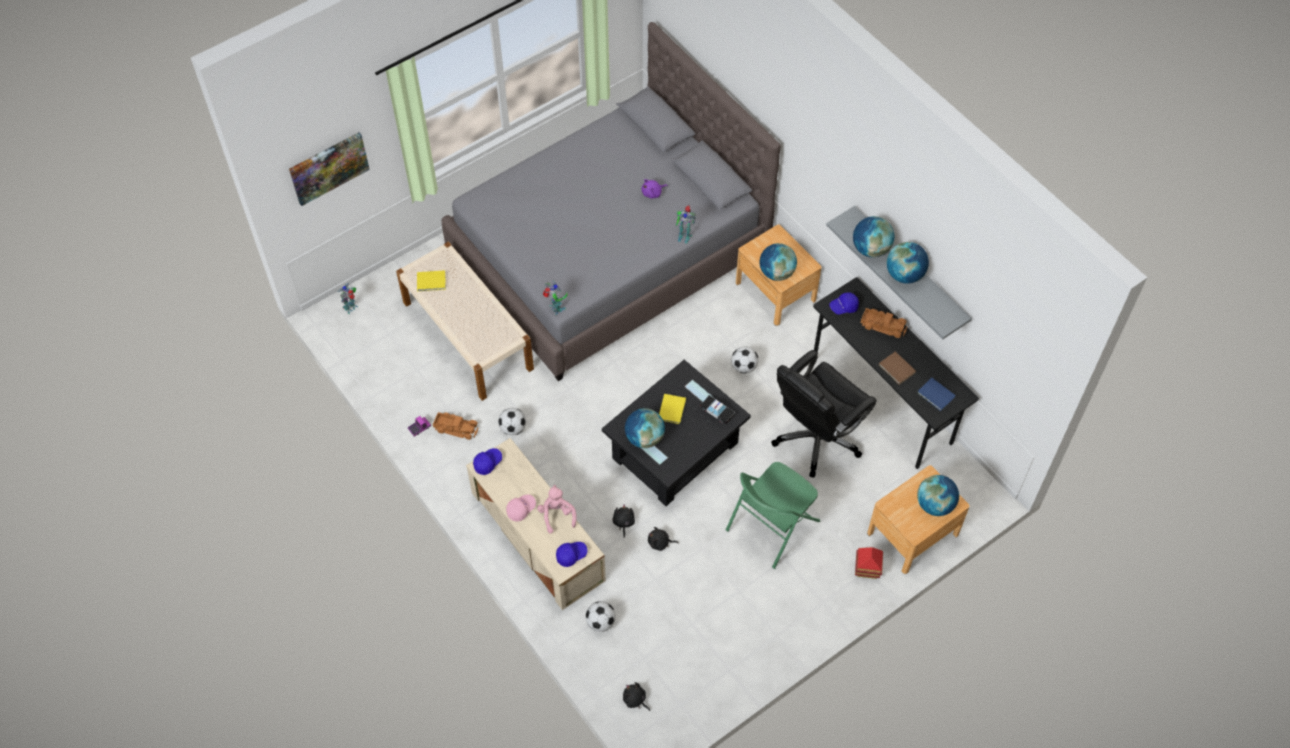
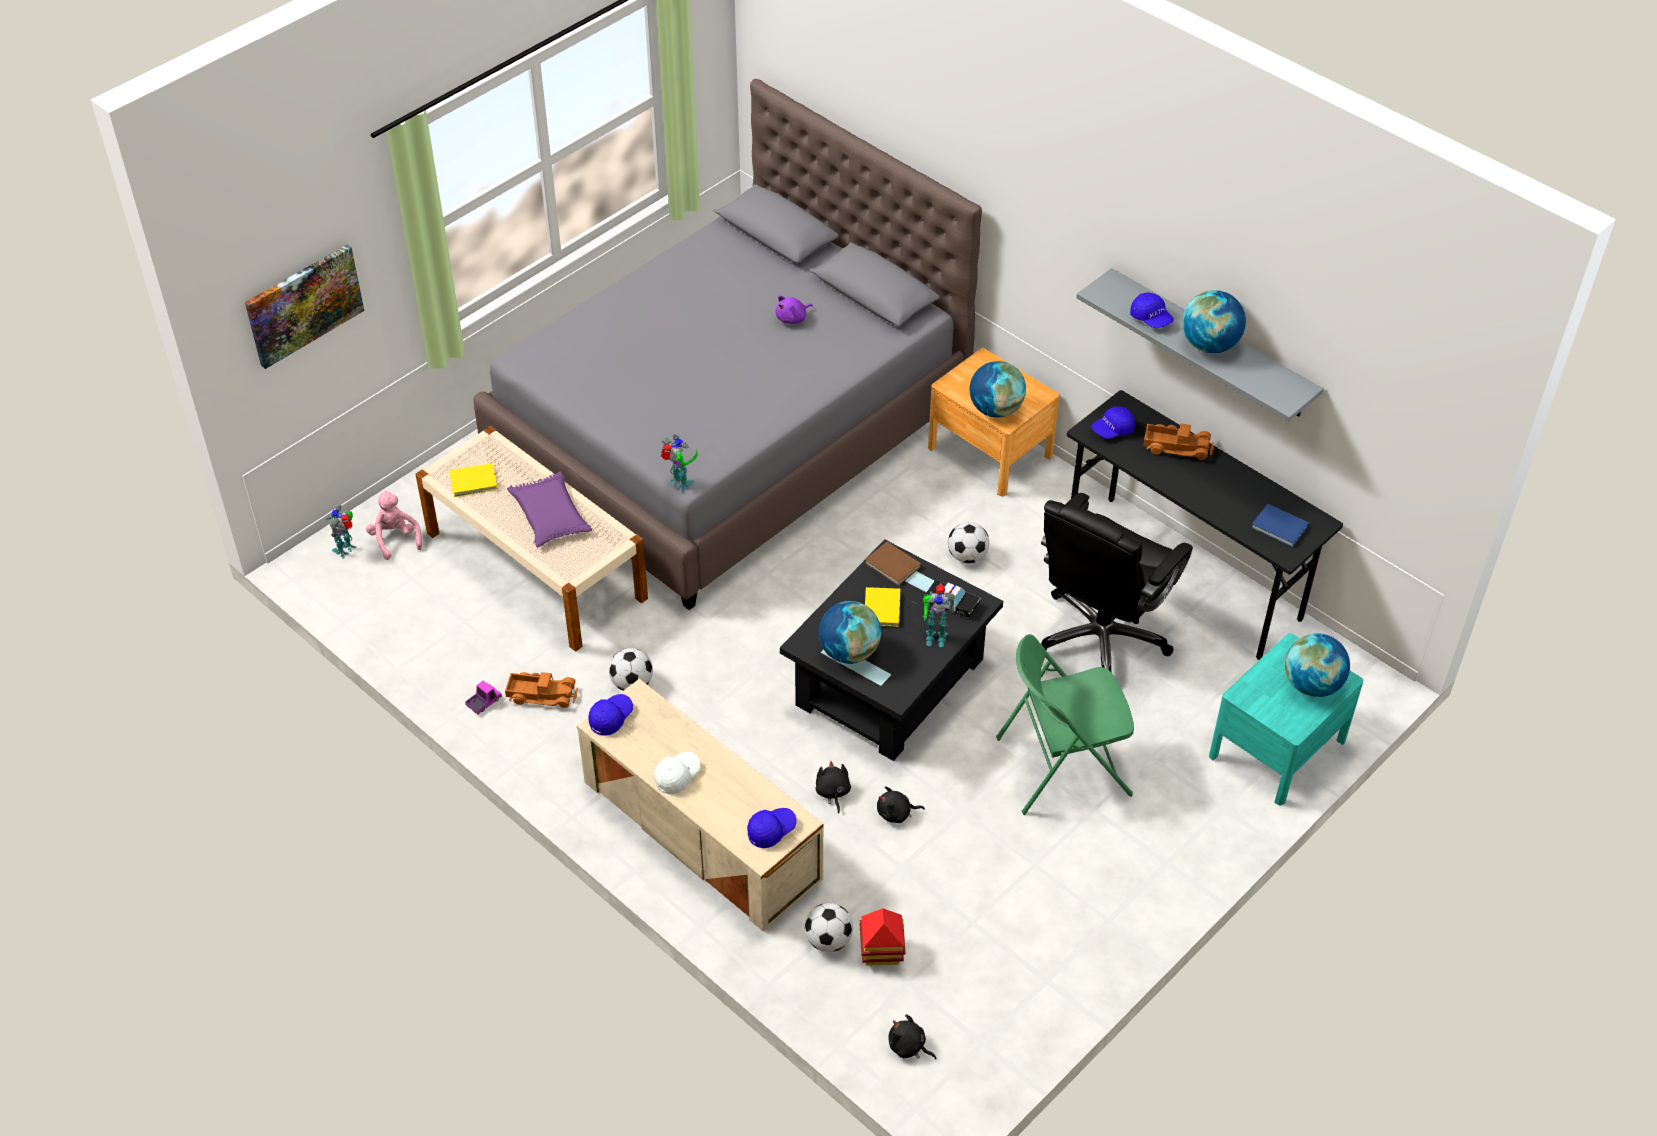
camera: 10 degrees left, 10 degrees down
(475, 312) = (549, 514): none -> purple pillow
(521, 509) = (677, 776): pink cap -> white cap
(557, 515) = (736, 776): pink plush toy -> pink plush toy (395, 539)
(684, 236) = (852, 367): toy robot -> toy robot (935, 636)
(772, 525) = (1063, 765): green chair -> green chair turned 45 degrees clockwise
(866, 569) = (1222, 807): toy house -> toy house (881, 952)
(871, 249) = (1151, 318): globe -> blue cap
(897, 369) = (1213, 501): brown book -> brown book (893, 566)
(912, 533) = (1277, 748): brown nightstand -> turquoise nightstand

